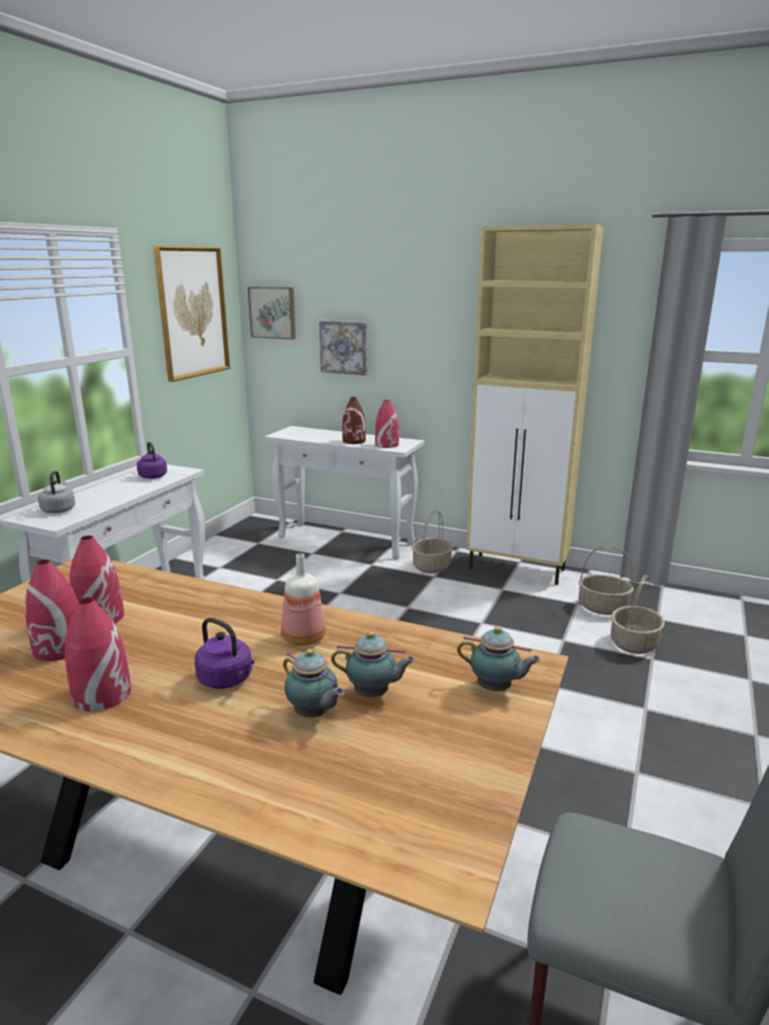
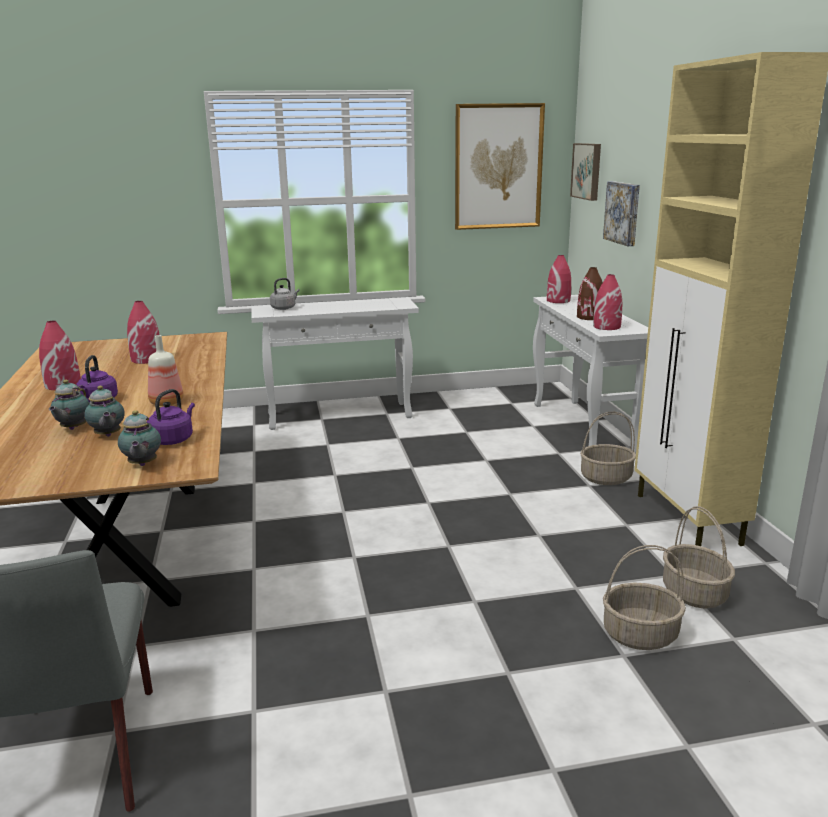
camera: 55 degrees right, 0 degrees up
(60, 648) = (105, 363): red vase -> red vase (558, 300)
(152, 476) = (379, 303): purple kettle -> purple kettle (173, 439)

